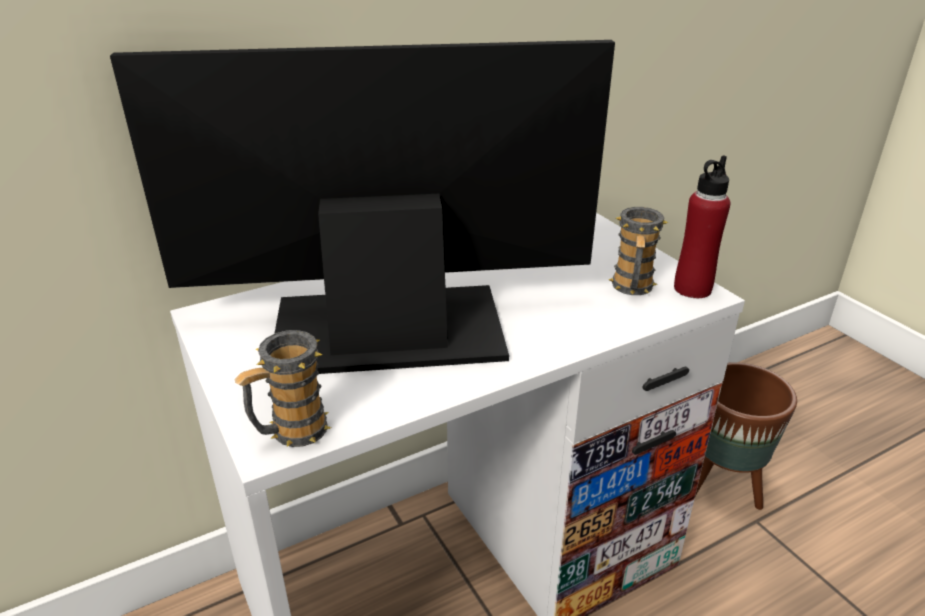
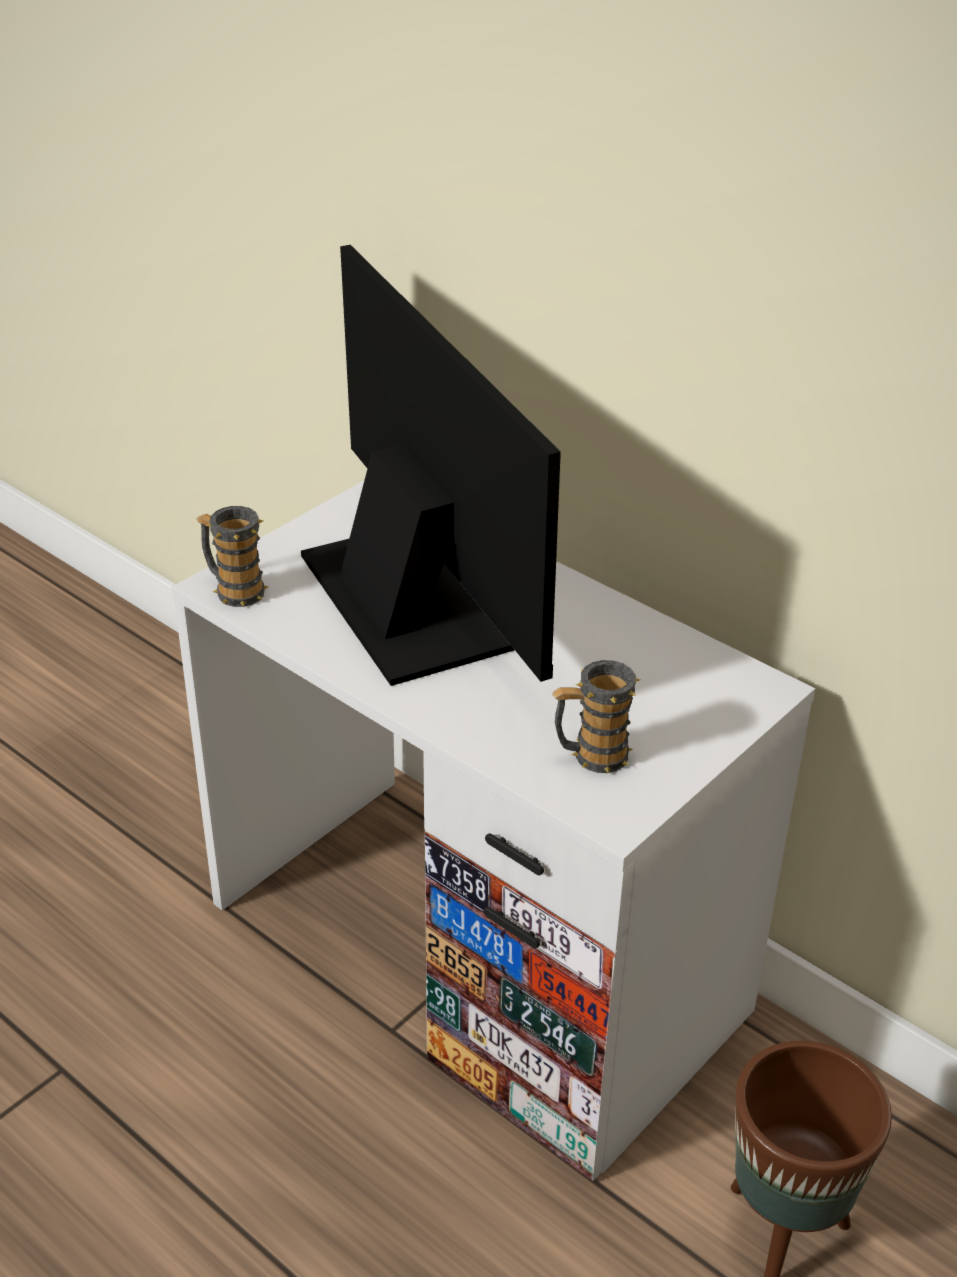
camera: 70 degrees right, 5 degrees up
(692, 289) = (623, 808): red bottle -> none

